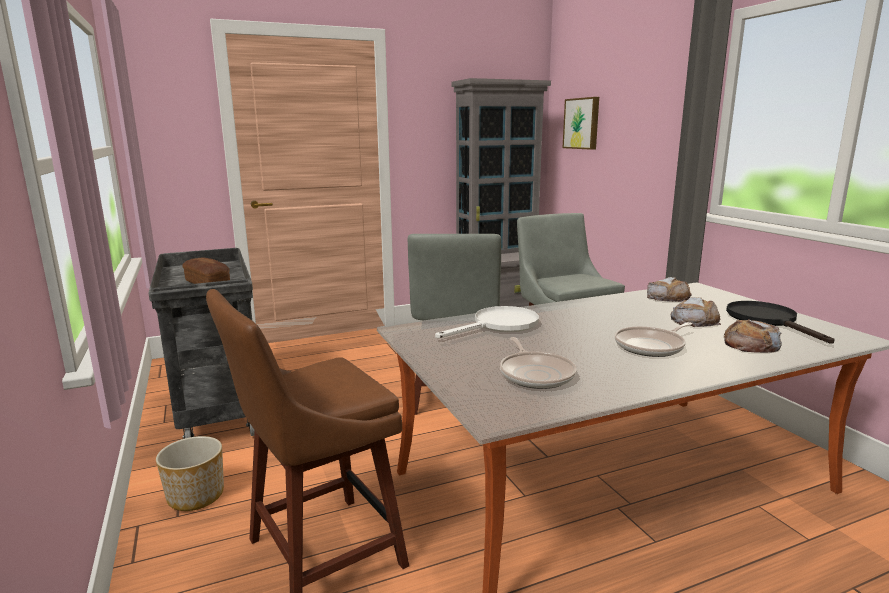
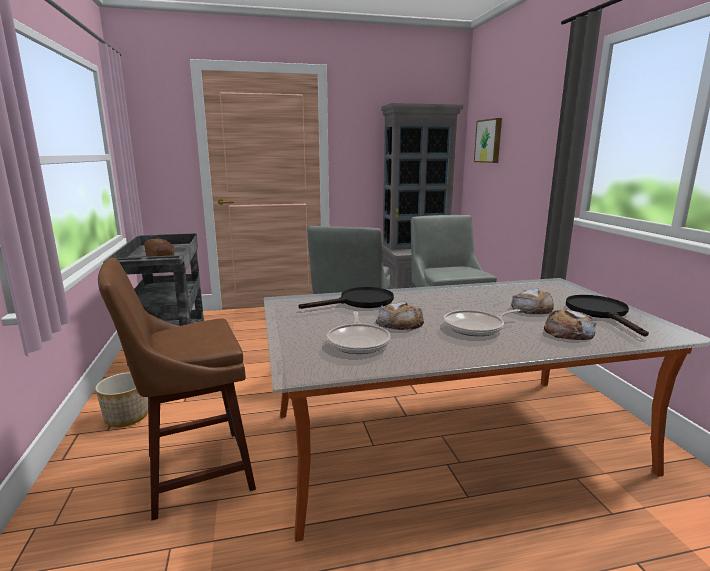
camera: 10 degrees right, 0 degrees up
(499, 325) = (359, 302): white frying pan -> black frying pan
(668, 297) = (523, 288): bread -> bread (400, 323)

